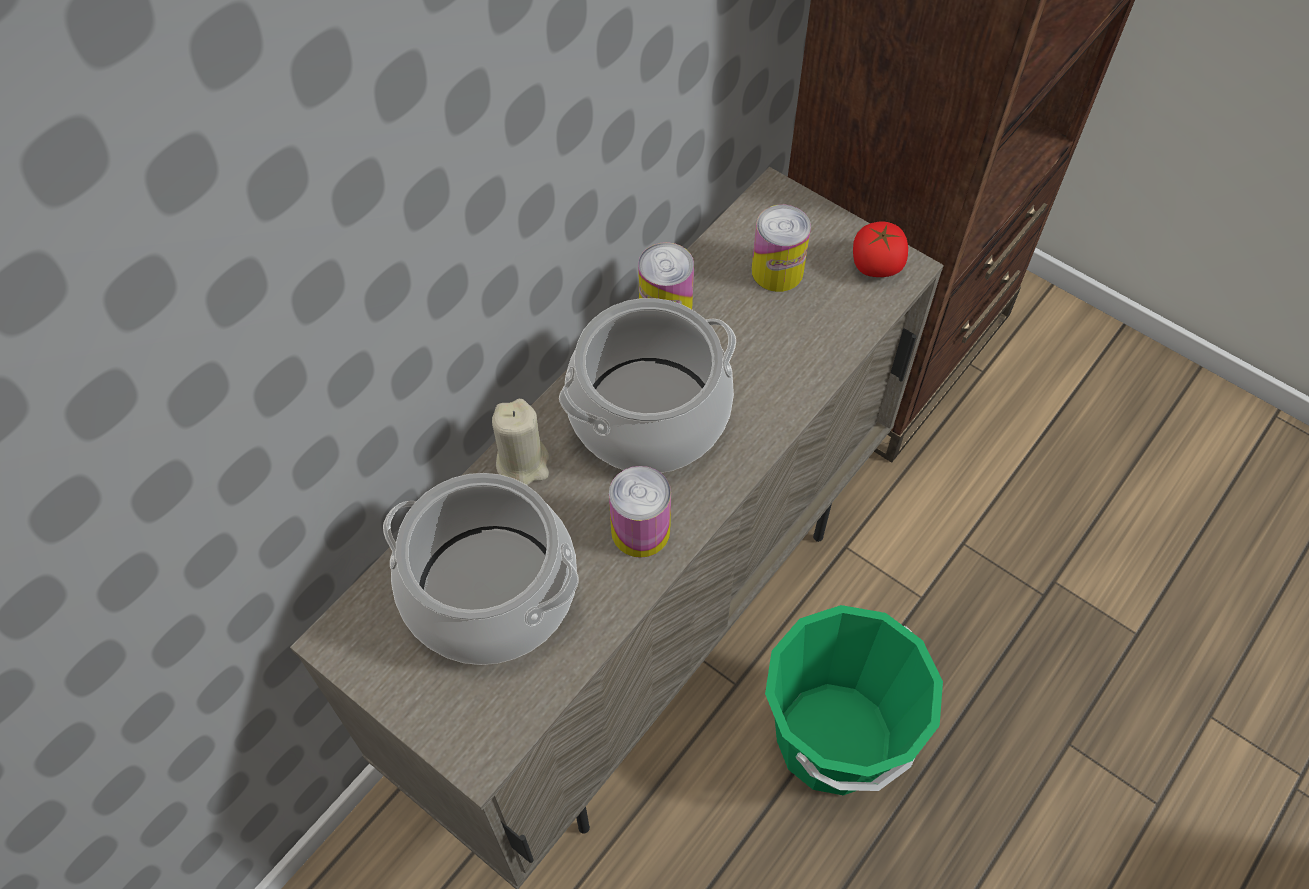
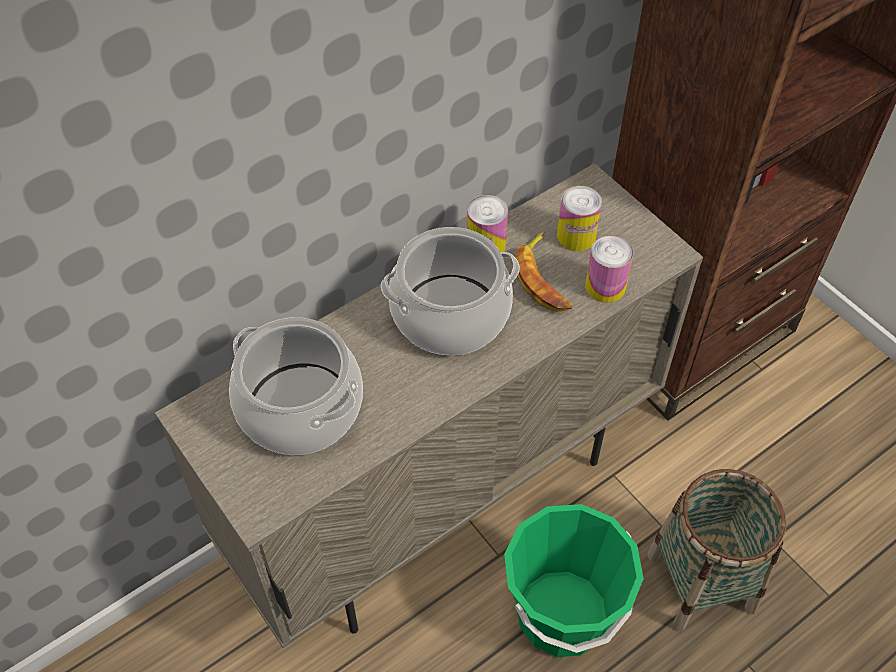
camera: 15 degrees right, 5 degrees down
(523, 462) = (351, 327): beige candle -> none
(640, 530) = (418, 391): can -> can (605, 286)
(754, 338) = (543, 278): none -> banana
(876, 265) = (651, 246): tomato -> none
(986, 655) = (701, 582): none -> basket

